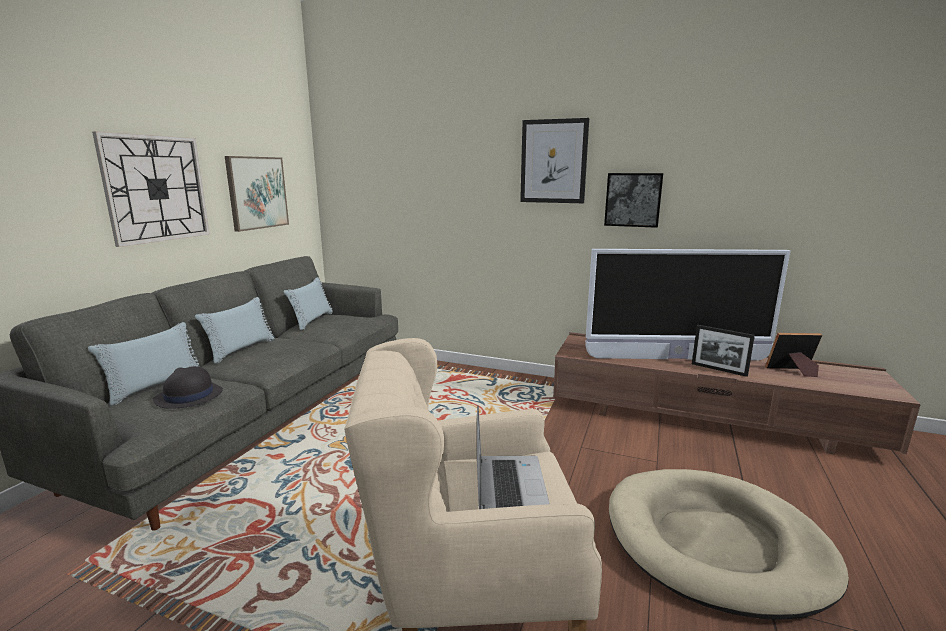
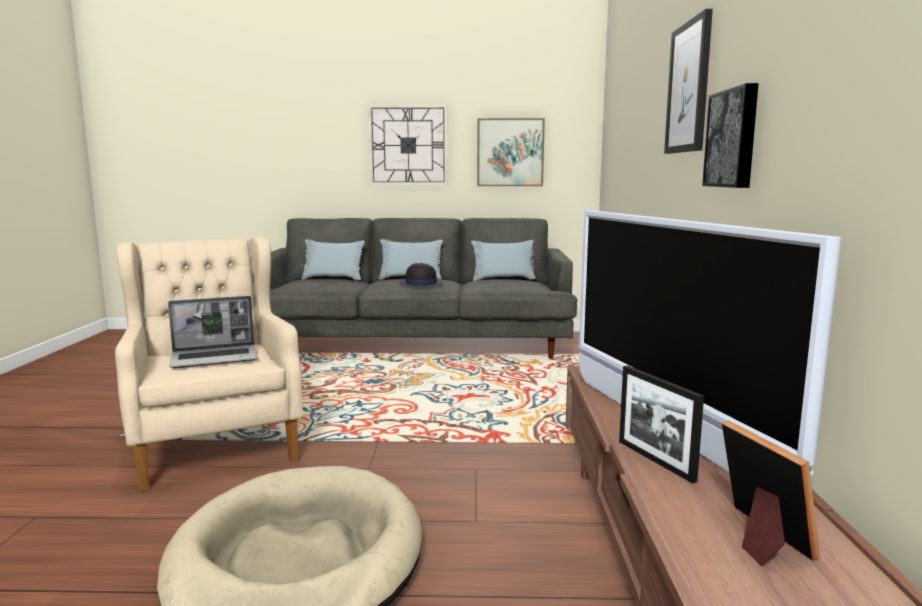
camera: 70 degrees right, 5 degrees down
(188, 396) = (319, 284): black hat -> black hat (420, 284)
(718, 369) = (655, 460): picture frame -> picture frame turned 45 degrees counterclockwise

